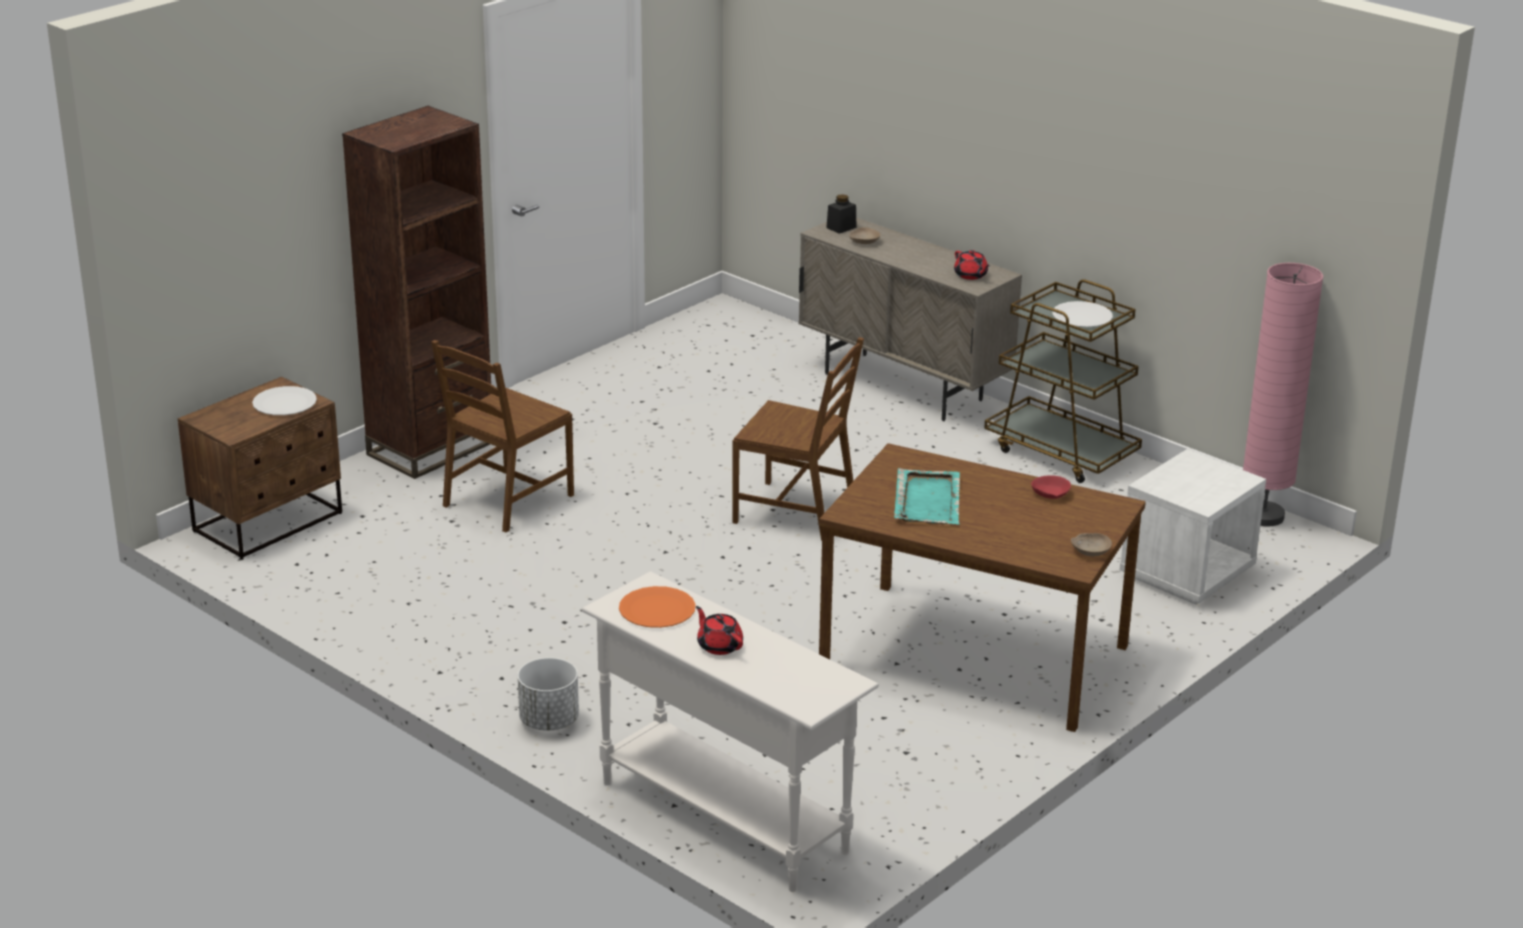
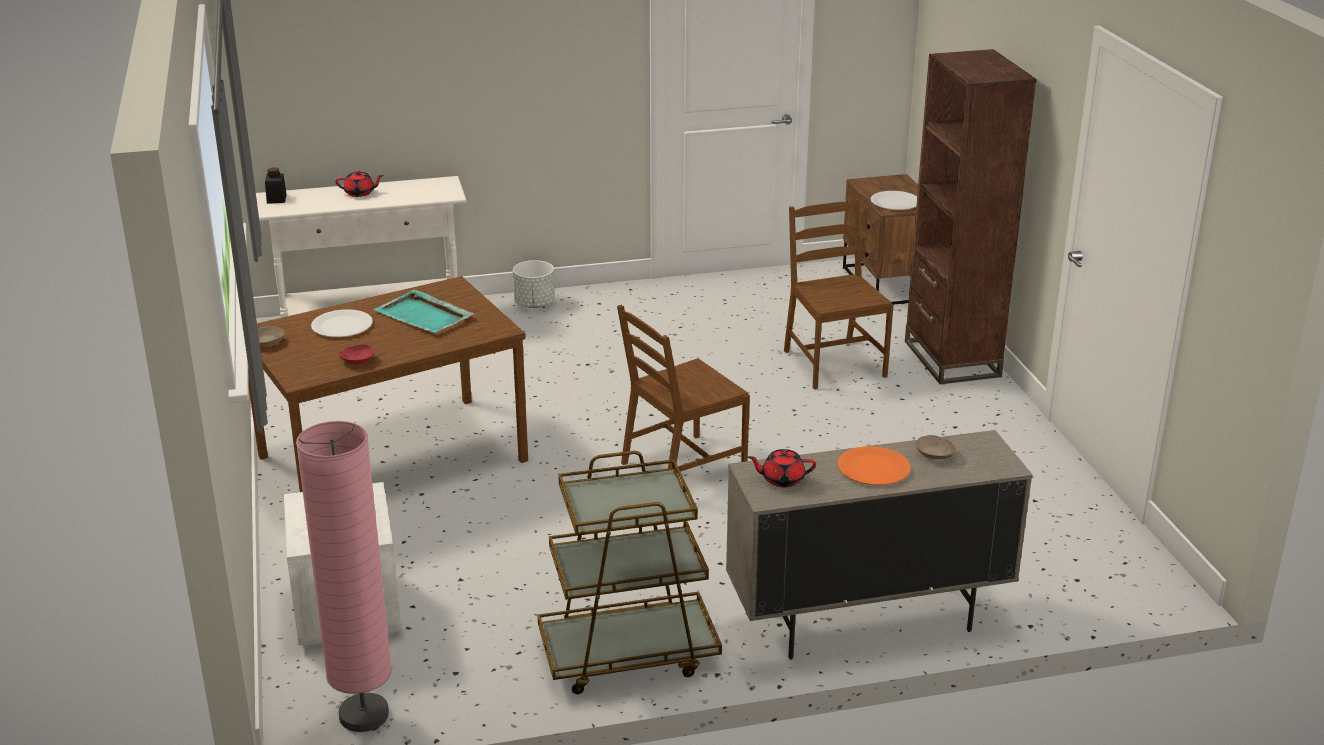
camera: 125 degrees right, 0 degrees up
(657, 610) = (421, 189): orange plate -> orange plate (873, 468)
(841, 227) = (988, 456): black jar -> black jar (276, 199)
(1082, 316) = (614, 502): white plate -> white plate (342, 325)

